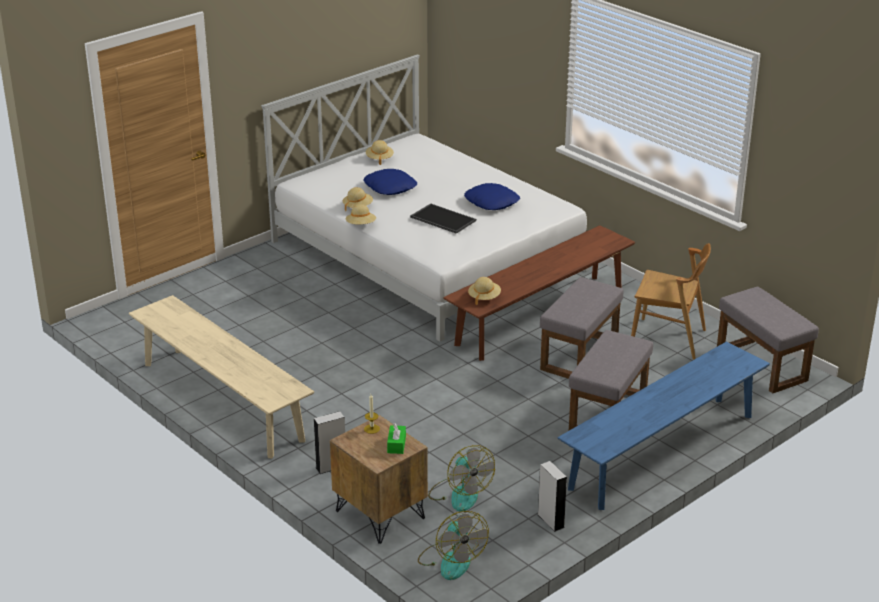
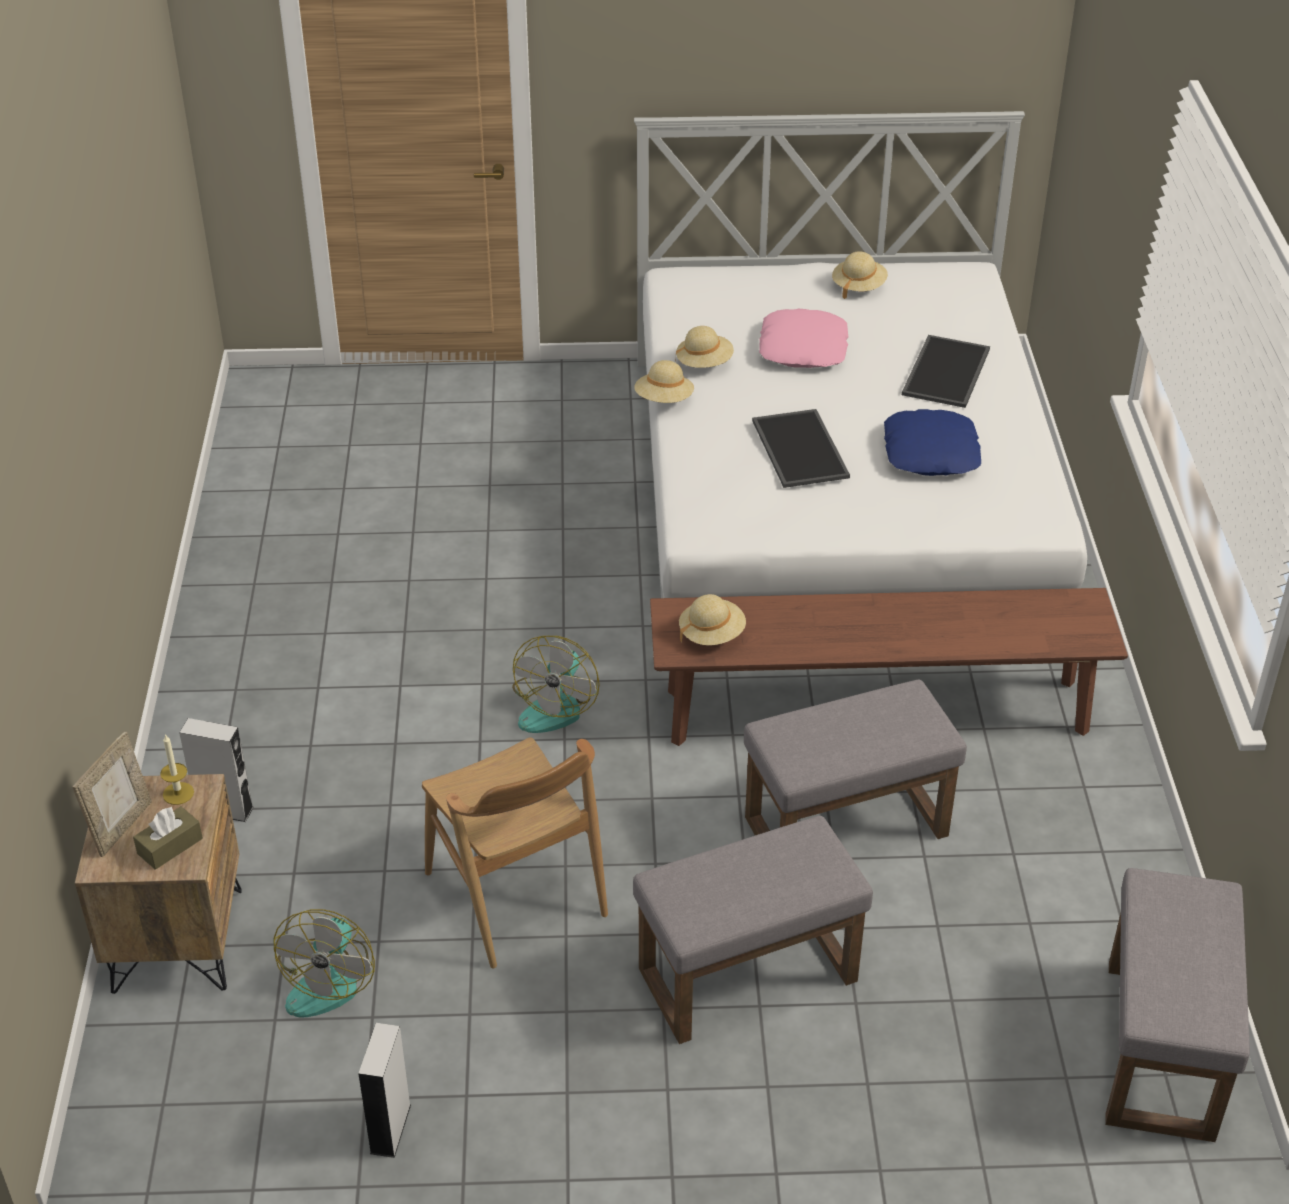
camera: 40 degrees right, 10 degrees up
(222, 401) = (234, 606): beige bench -> none
(366, 449) = (121, 827): none -> picture frame
(390, 187) = (804, 349): blue pillow -> pink pillow
(396, 444) = (170, 846): green tissue box -> brown tissue box
(451, 560) = (163, 1096): fan -> fan (556, 705)
(459, 174) = (947, 373): none -> tray
(662, 451) = (743, 1116): blue bench -> none
(668, 339) = (1046, 885): brown chair -> brown chair (515, 895)

